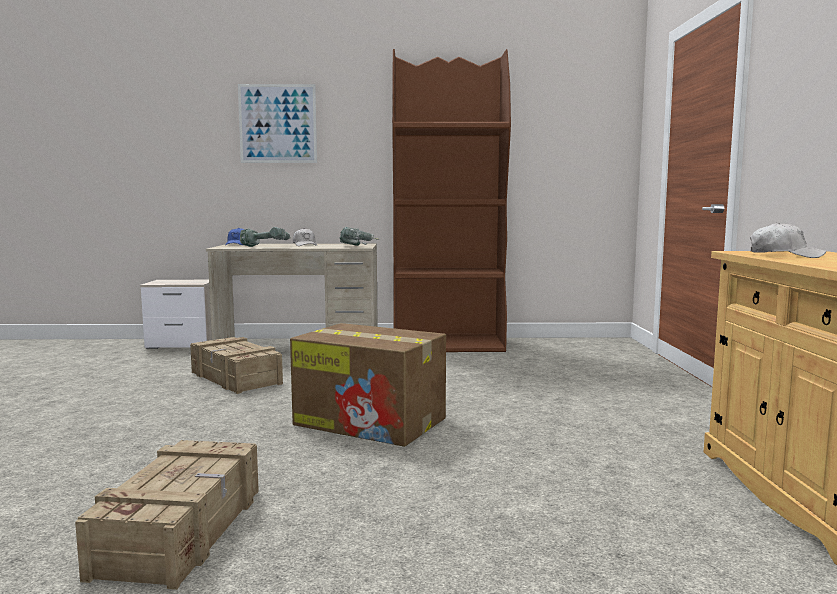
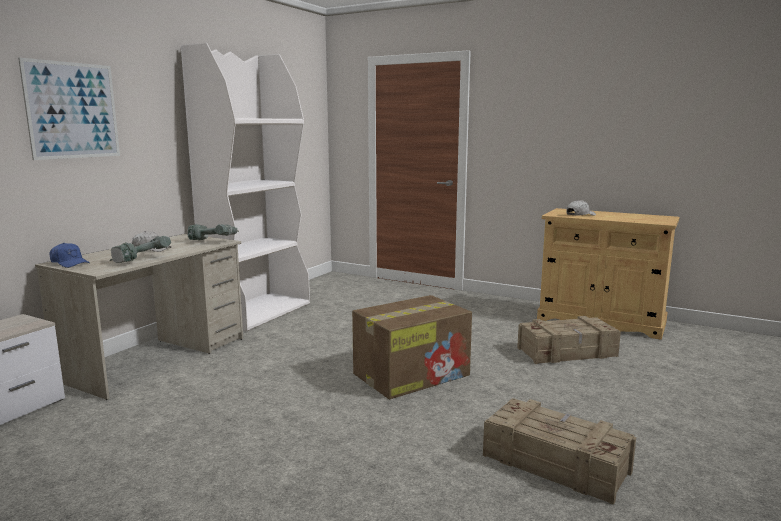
camera: 60 degrees left, 5 degrees up
(235, 378) = (220, 401): crate -> crate (567, 352)
(449, 345) = (258, 312): brown bookcase -> white bookcase

